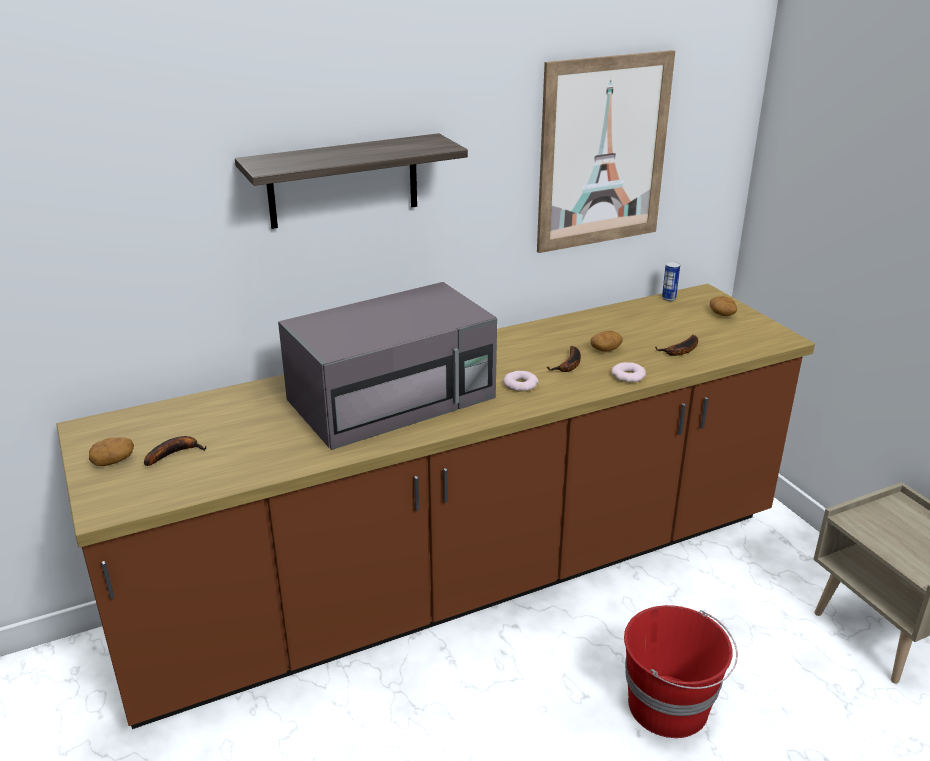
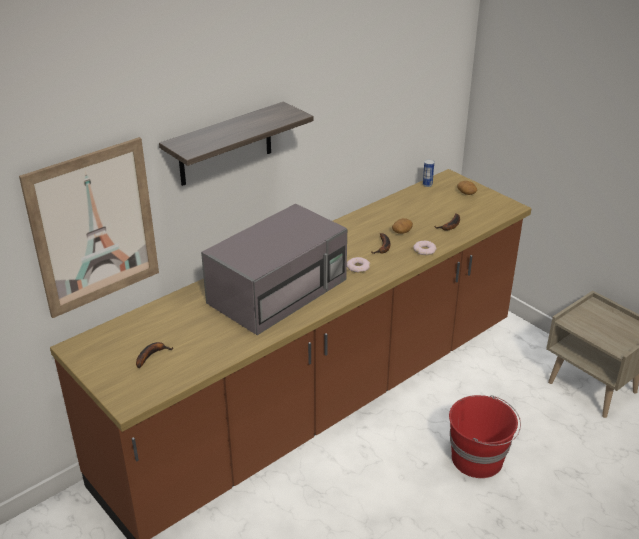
camera: 15 degrees left, 5 degrees up
(113, 460) = (111, 368): potato -> none
(603, 152) = (382, 94): picture -> picture (94, 228)

